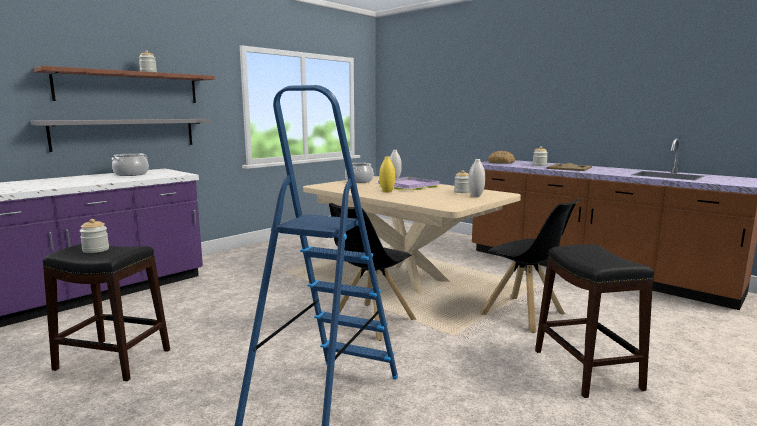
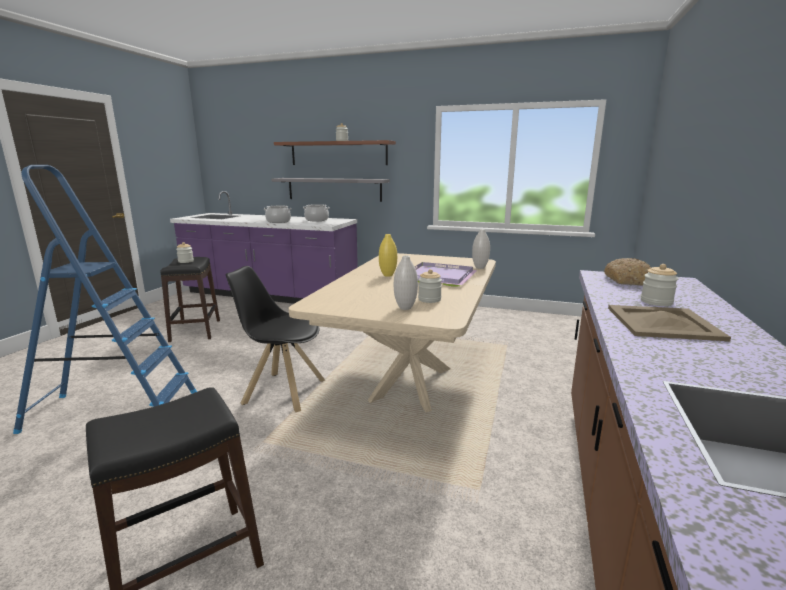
camera: 65 degrees right, 5 degrees up
(359, 181) = (443, 260): cooking pot -> cooking pot (278, 221)
(524, 314) = (351, 488): black chair -> none

